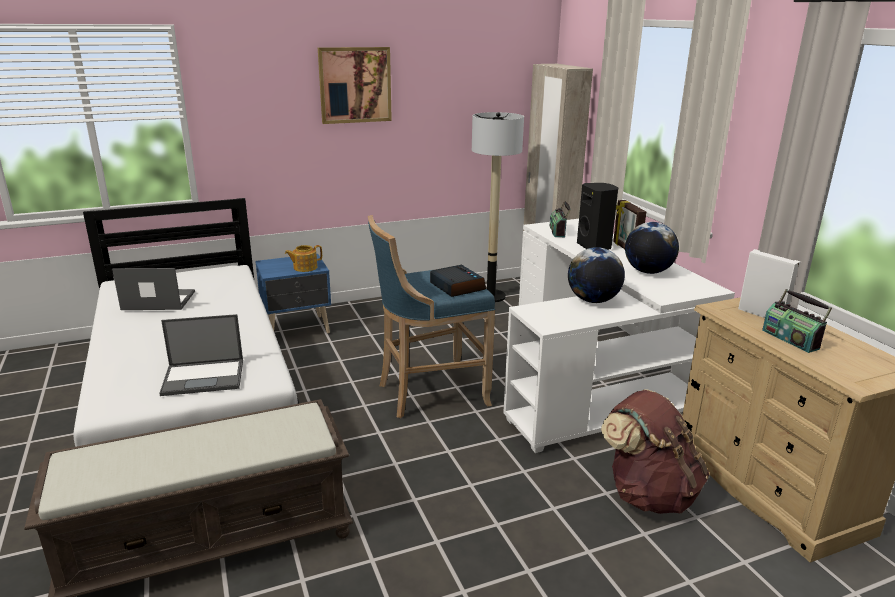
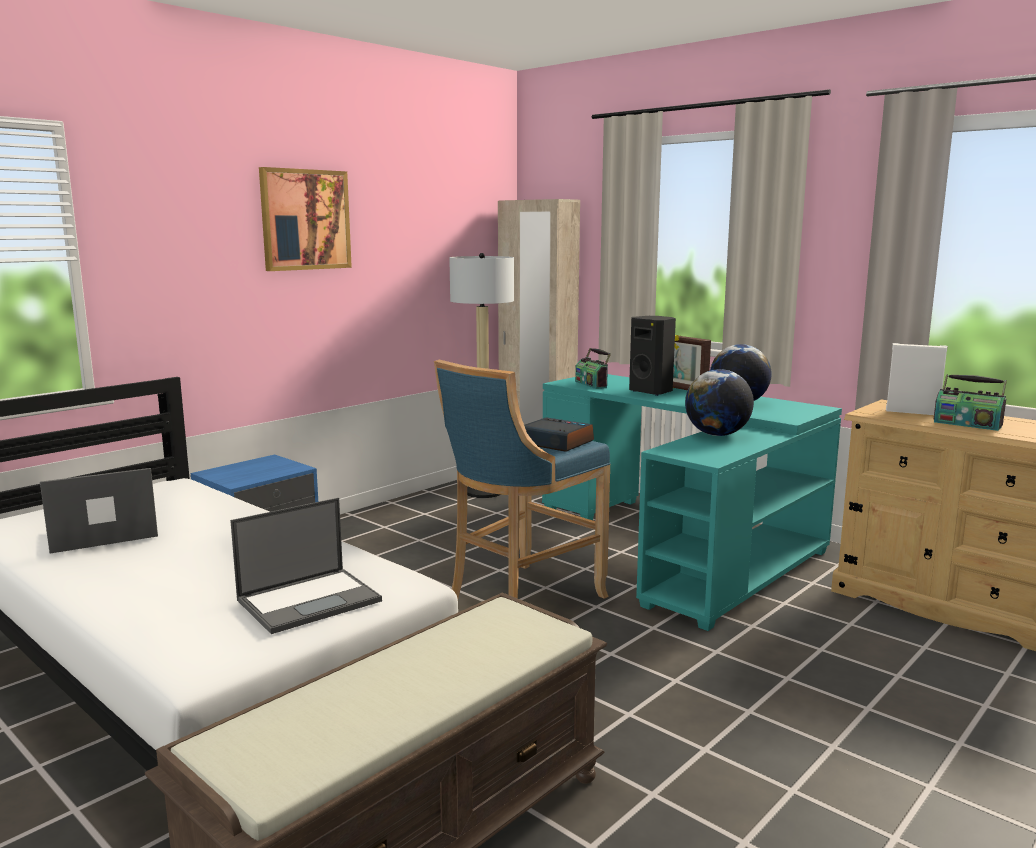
camera: 25 degrees left, 10 degrees down
(304, 267) = (277, 470): teapot -> none
(595, 375) = (684, 544): white desk -> turquoise desk
(648, 493) = (859, 638): brown backpack -> none

